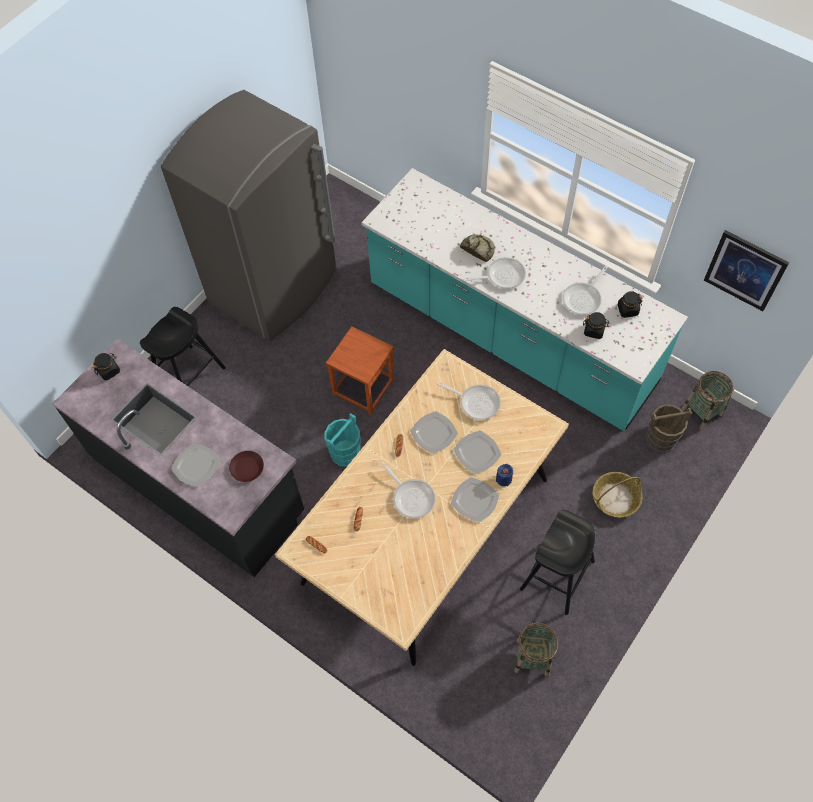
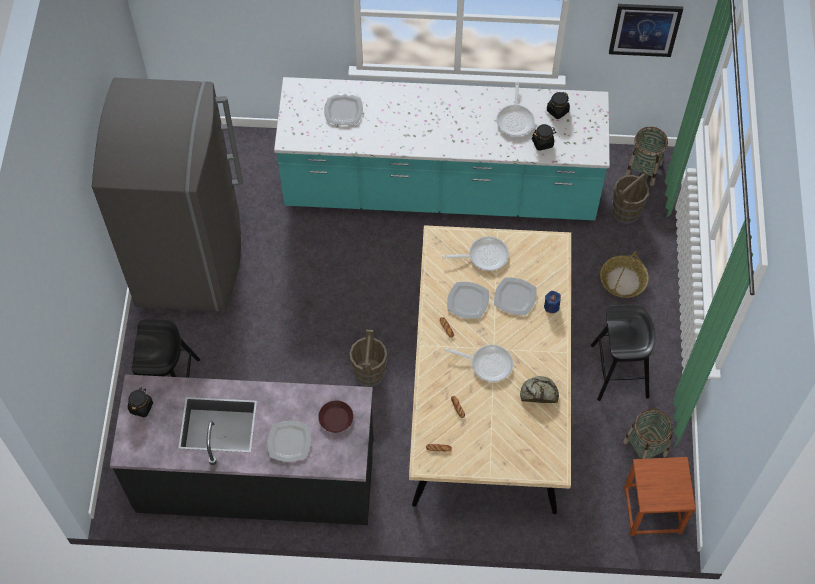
camera: 35 degrees left, 0 degrees up
(345, 453) = (369, 373): turquoise bucket -> brown bucket
(363, 386) = (342, 305): brown stool -> brown stool (652, 509)
(475, 501) = (541, 337): plate -> plate (344, 111)
(478, 249) = (396, 122): bread -> bread (538, 393)
(502, 276) = (434, 135): frying pan -> none

